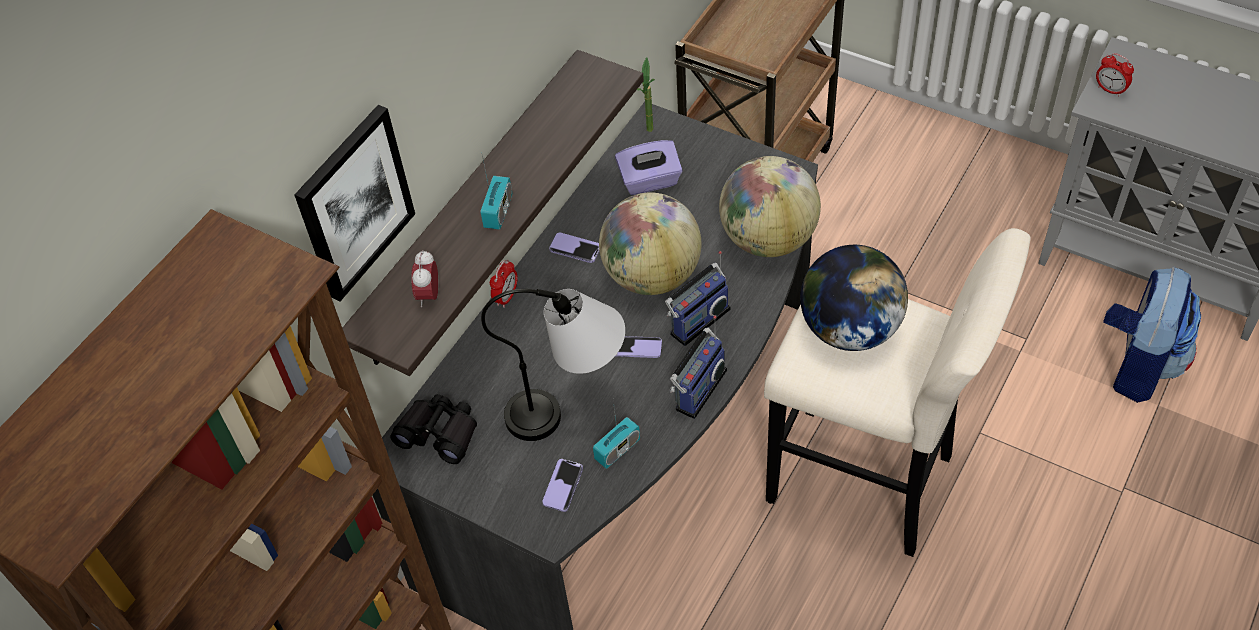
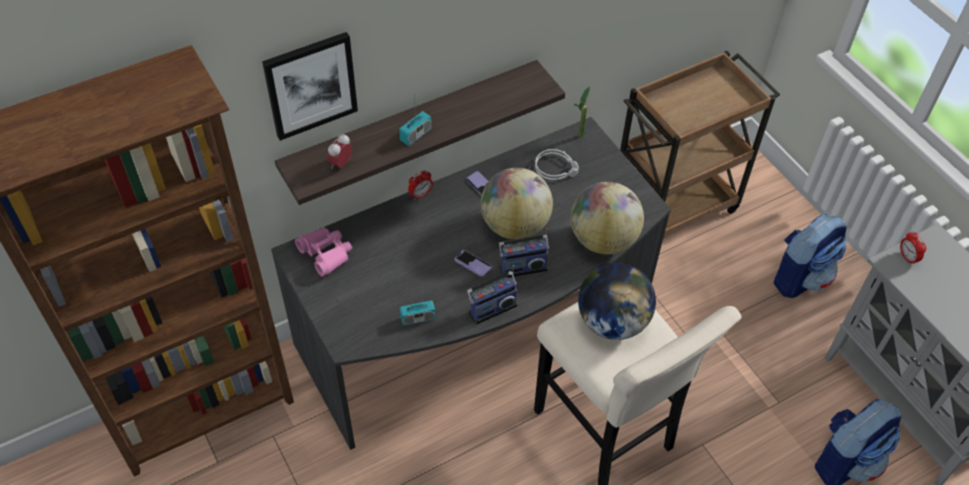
camera: 25 degrees right, 0 degrees up
(439, 433) = (326, 254): black binoculars -> pink binoculars
(563, 486) = (371, 322): phone -> none
(571, 409) = (409, 280): table lamp -> none
(650, 181) = (557, 167): purple tissue box -> grey headphones
(950, 186) = (800, 277): none -> backpack

